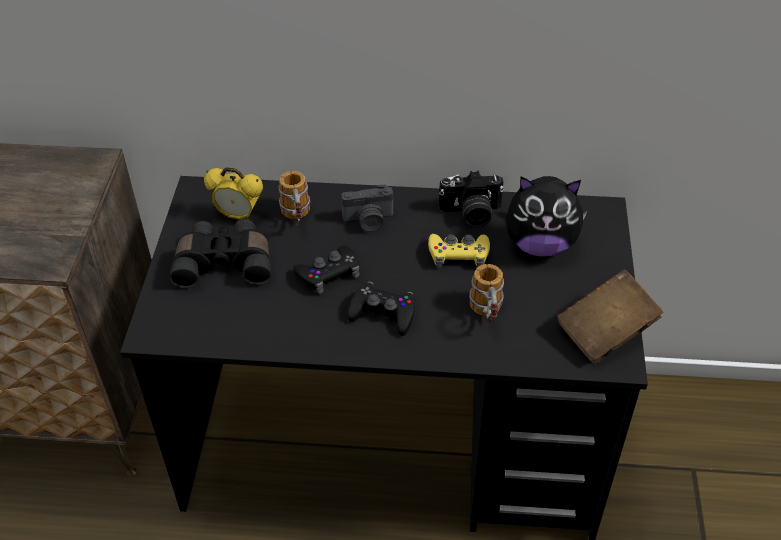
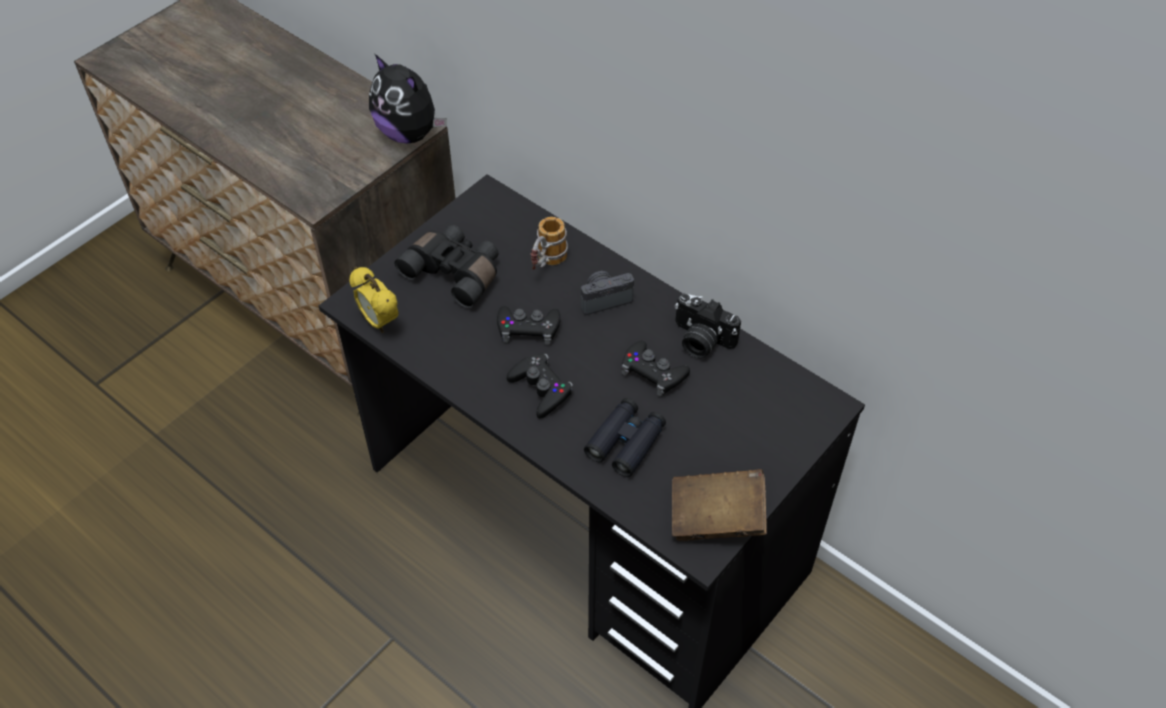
camera: 35 degrees right, 5 degrees up
(238, 216) = (501, 236): alarm clock -> alarm clock (379, 322)
(369, 221) = (604, 299): camera -> camera turned 135 degrees clockwise
(458, 254) = (653, 372): yellow game controller -> black game controller
(487, 315) = (625, 442): mug -> black binoculars
(540, 244) = (736, 404): plush toy -> plush toy (409, 133)

